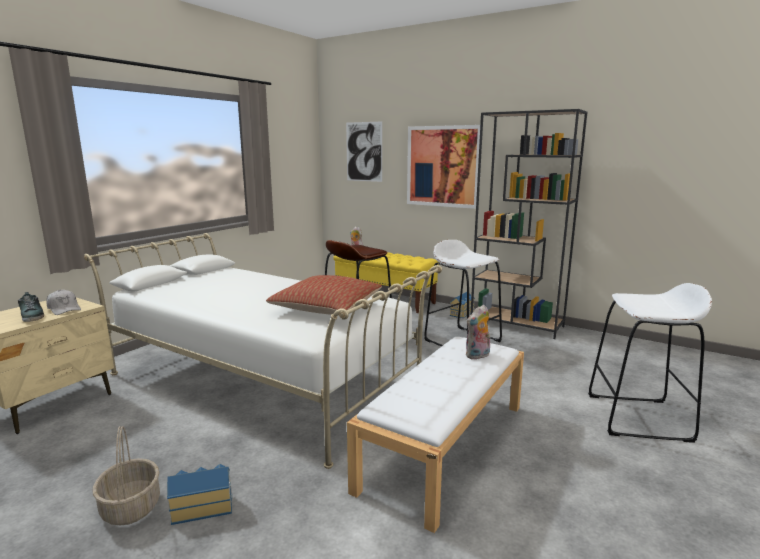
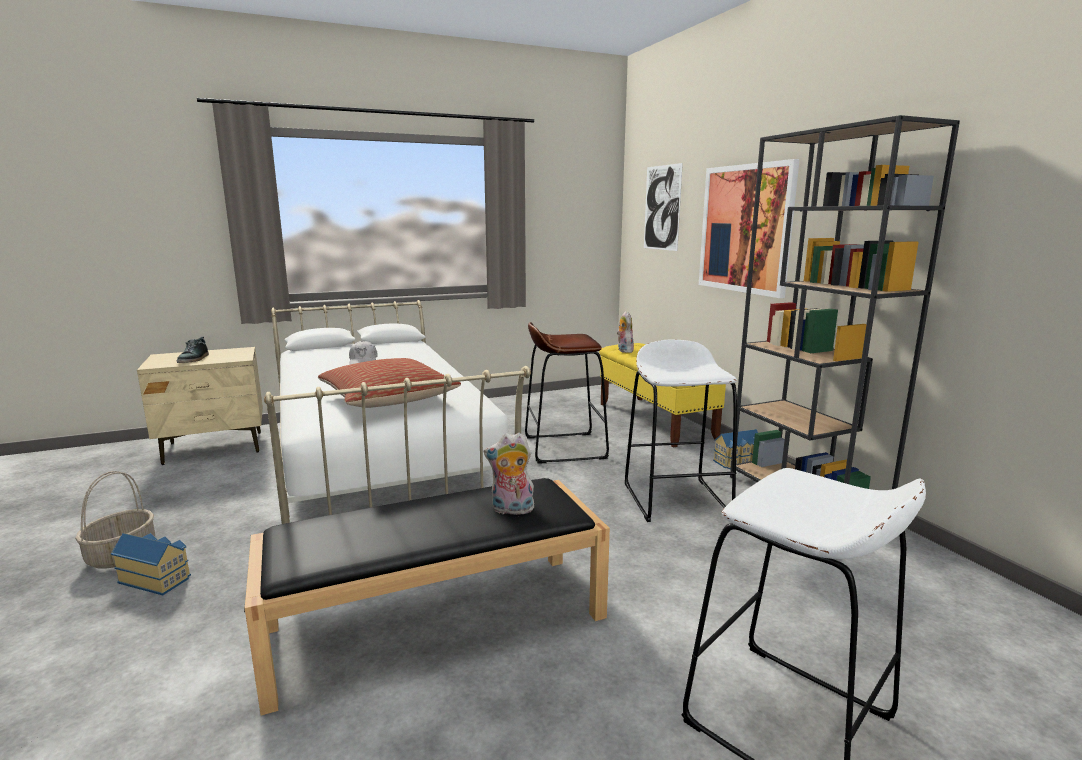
camera: 35 degrees right, 0 degrees up
(64, 309) = (223, 357): white cap -> white cap (363, 361)
(445, 444) = (438, 620): white bench -> black bench

